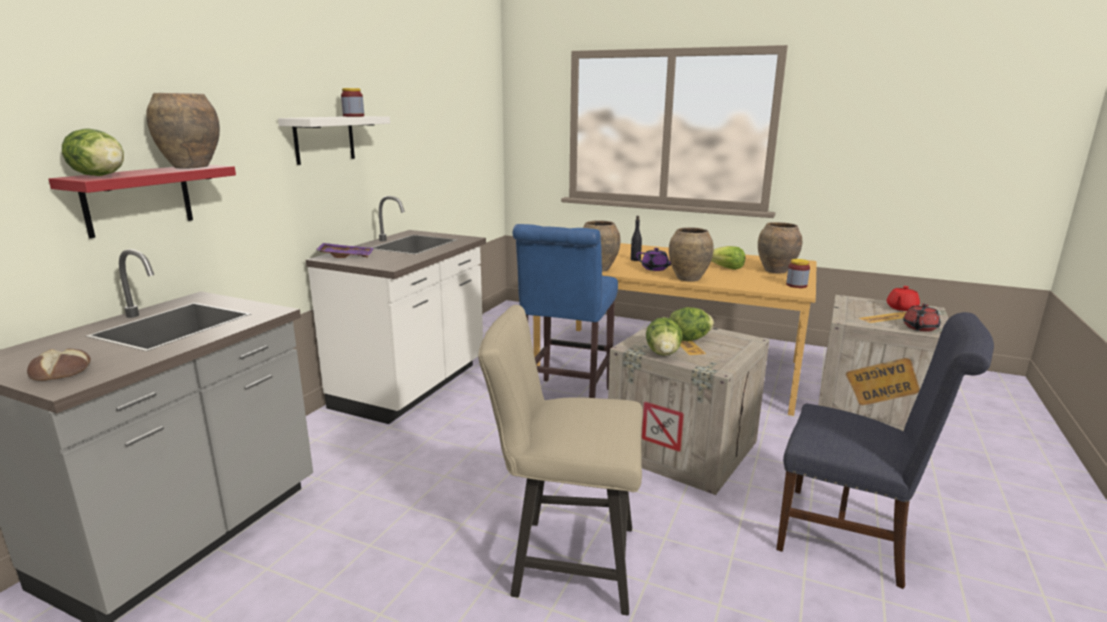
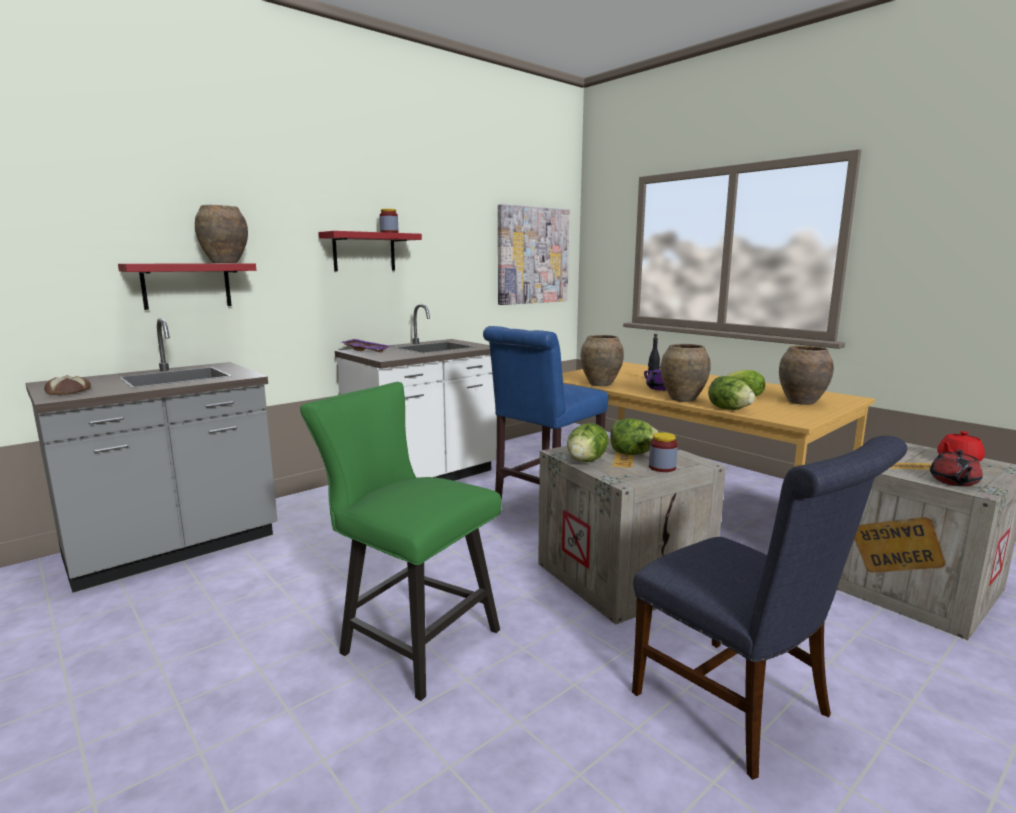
camera: 25 degrees right, 5 degrees down
(100, 176) = (148, 263): lettuce -> lettuce (729, 409)
(324, 139) = (364, 252): white shelf -> red shelf
(468, 131) = (532, 255): none -> picture
(564, 561) = (411, 639): beige chair -> green chair
(796, 285) = (805, 416): jar -> jar (662, 467)
(919, 328) = (954, 482): red teapot -> red teapot turned 45 degrees counterclockwise

